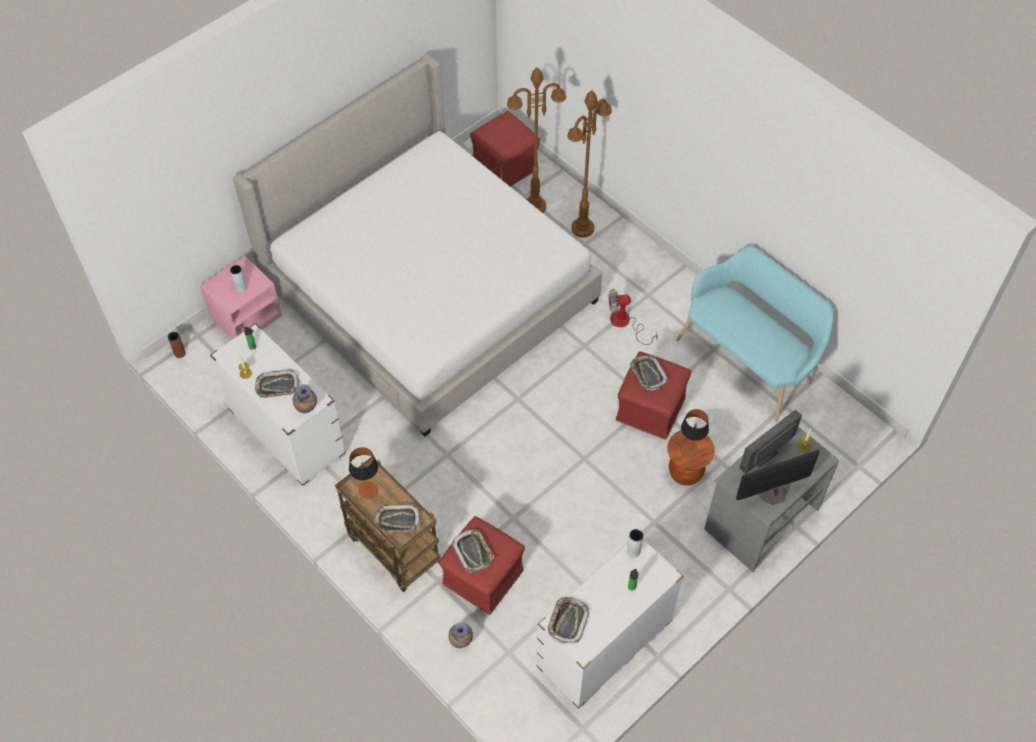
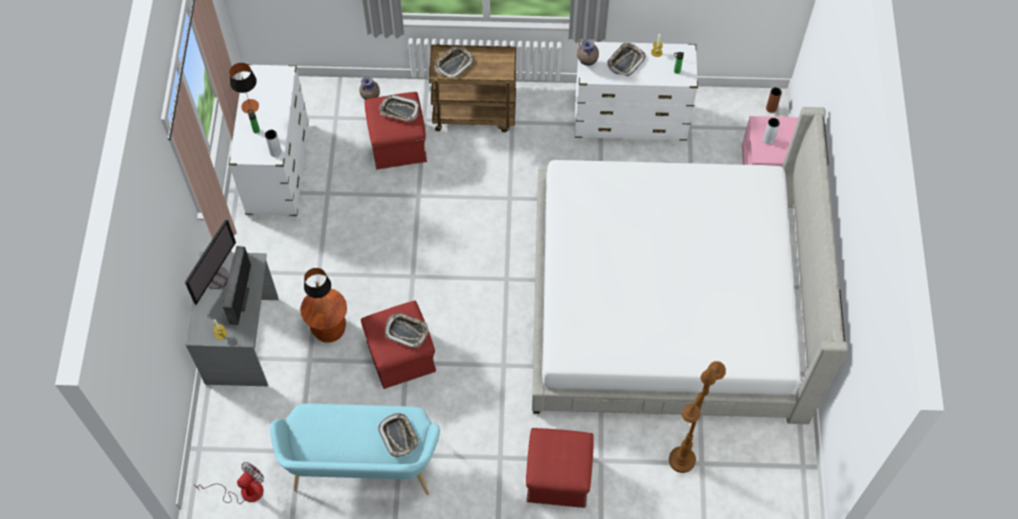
camera: 135 degrees right, 5 degrees up
(368, 490) = (495, 65): table lamp -> table lamp (250, 106)
(505, 167) = (752, 478): red ottoman -> red ottoman (557, 477)
(567, 621) = (278, 80): tray -> tray (399, 436)
(582, 228) = (619, 475): brown floor lamp -> none
(625, 323) = (491, 413): fan -> fan (243, 491)

